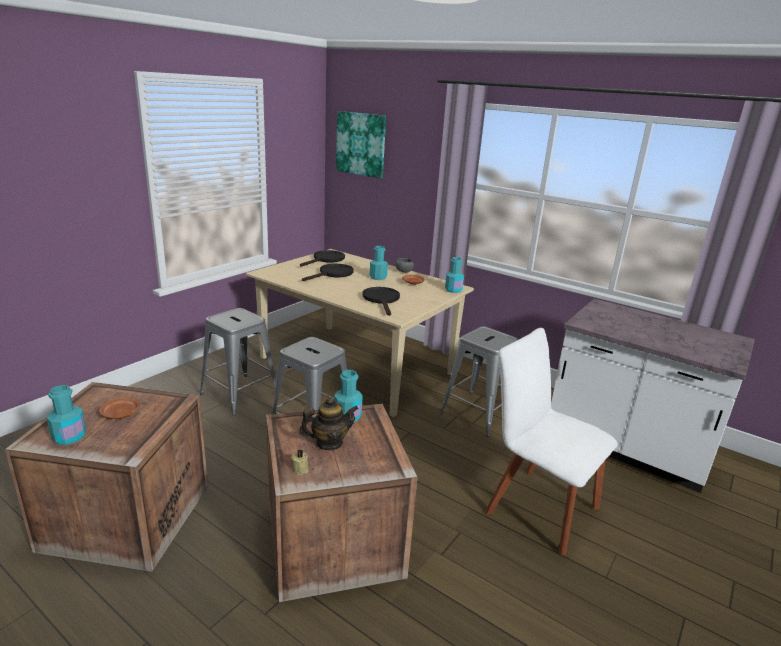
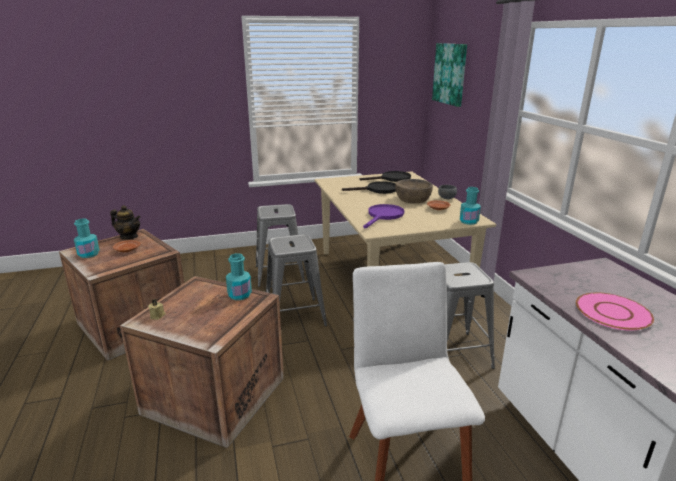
camera: 40 degrees right, 0 degrees up
(329, 443) = (199, 307): teapot -> teapot (129, 237)
(378, 277) = (412, 199): turquoise bottle -> brown bowl
(382, 300) = (383, 216): black frying pan -> purple frying pan
(653, 335) = (613, 312): none -> pink plate

